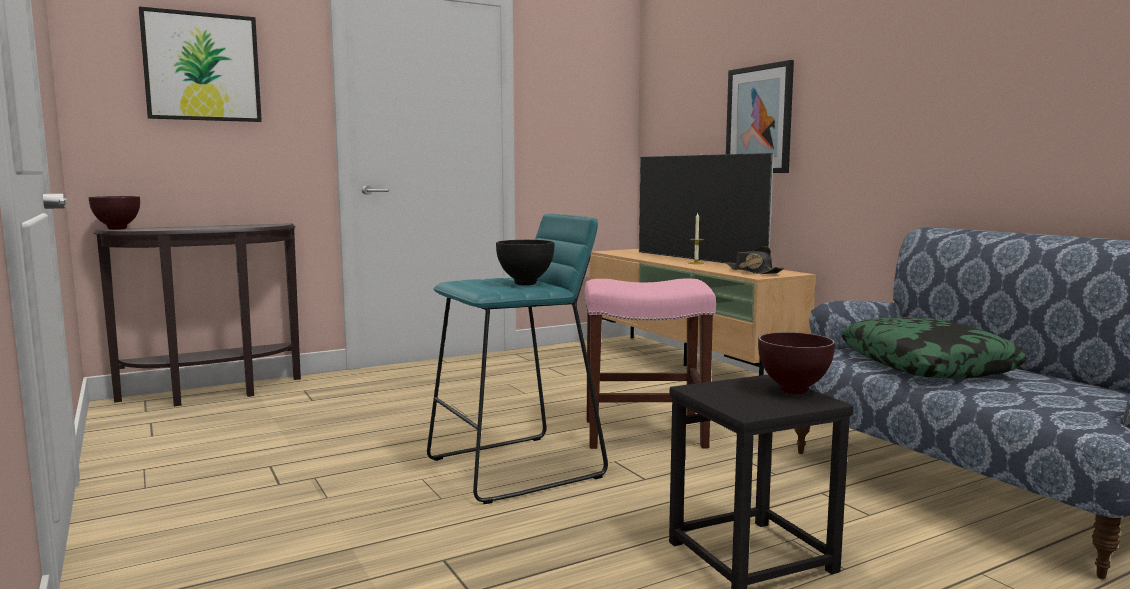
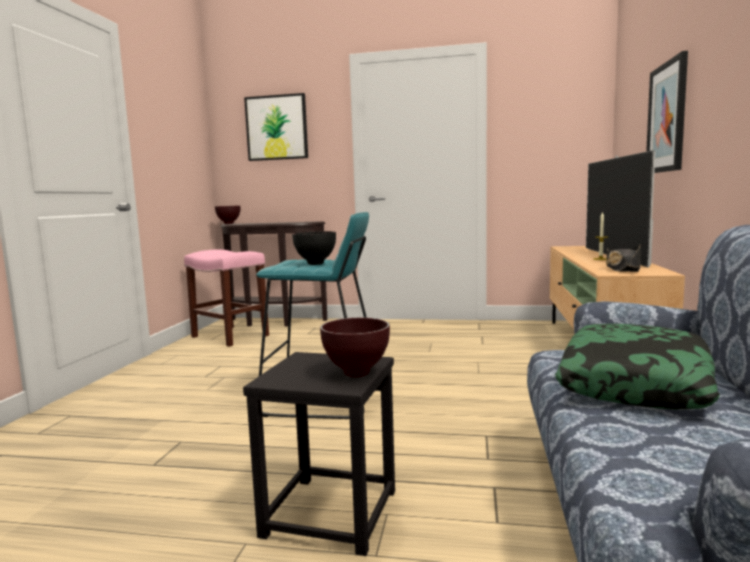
camera: 40 degrees right, 0 degrees up
(646, 433) = (452, 398): pink stool -> pink stool (231, 336)

